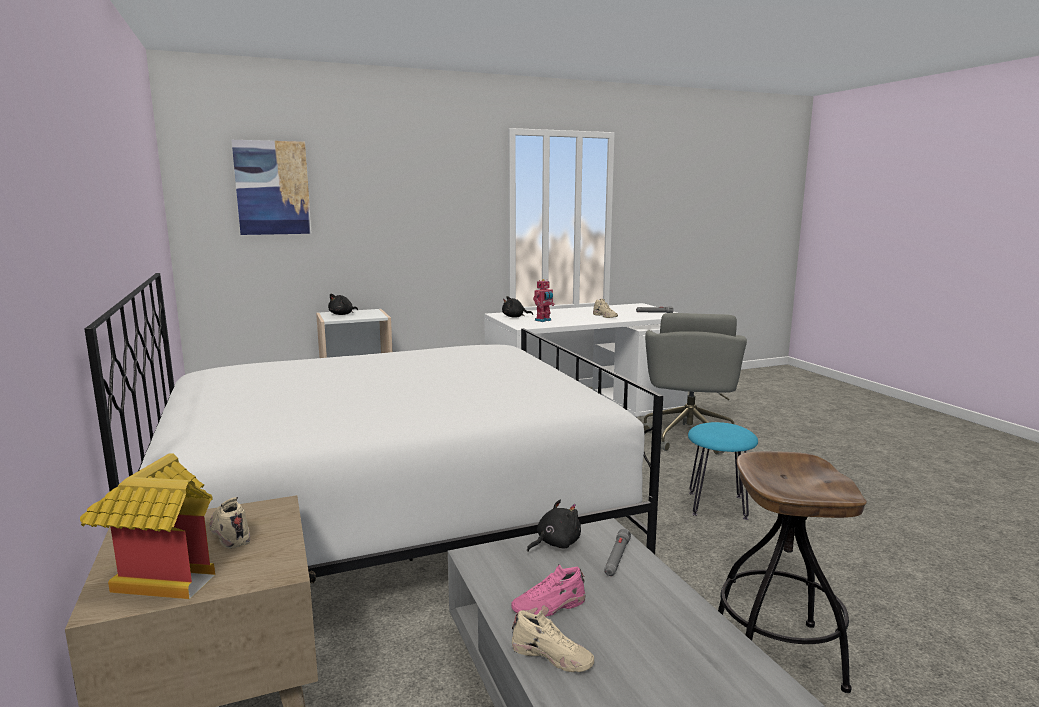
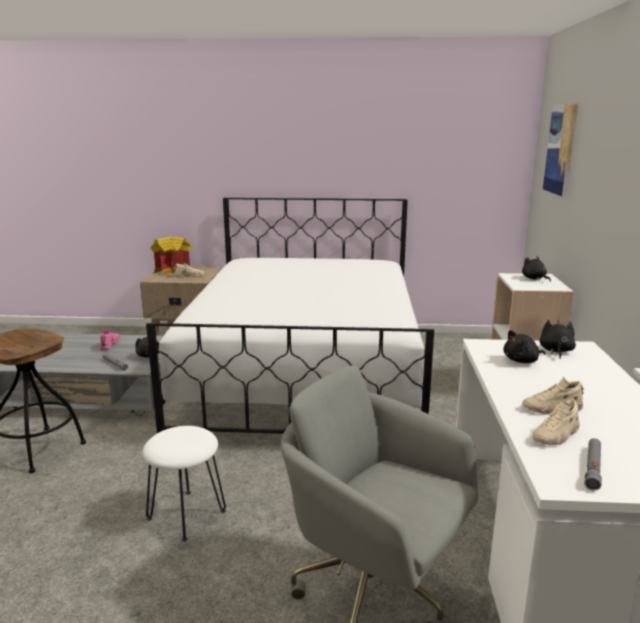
camera: 115 degrees right, 5 degrees up
(543, 320) = (522, 361): toy robot -> black plush toy
(552, 656) = (86, 339): beige shoe -> beige shoe (556, 435)
(717, 505) = (186, 515): turquoise stool -> white stool

